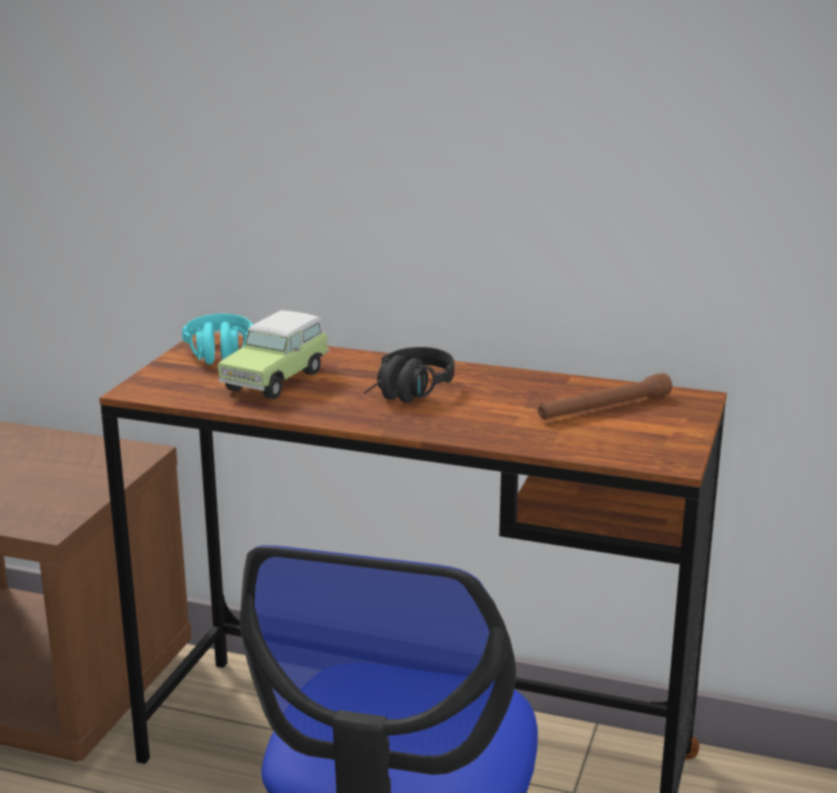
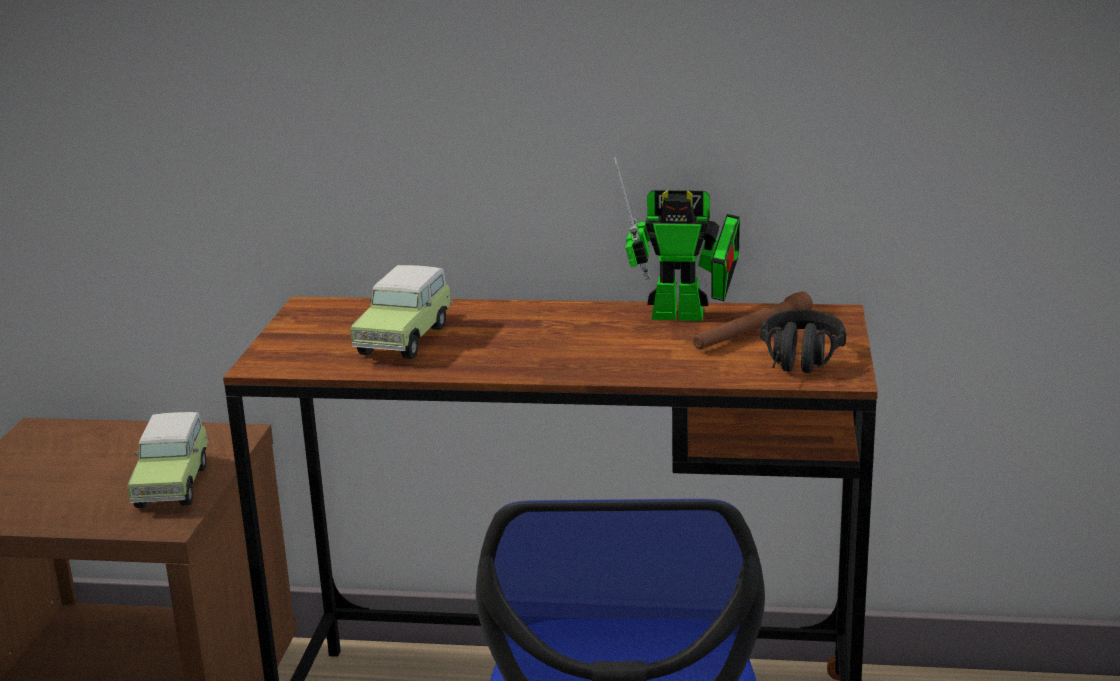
camera: 10 degrees left, 0 degrees up
(68, 491) = (173, 484): none -> toy car
(219, 357) = (331, 322): turquoise headphones -> none
(408, 394) = (549, 339): black headphones -> black headphones (799, 363)
(548, 385) = (687, 316): none -> toy robot

